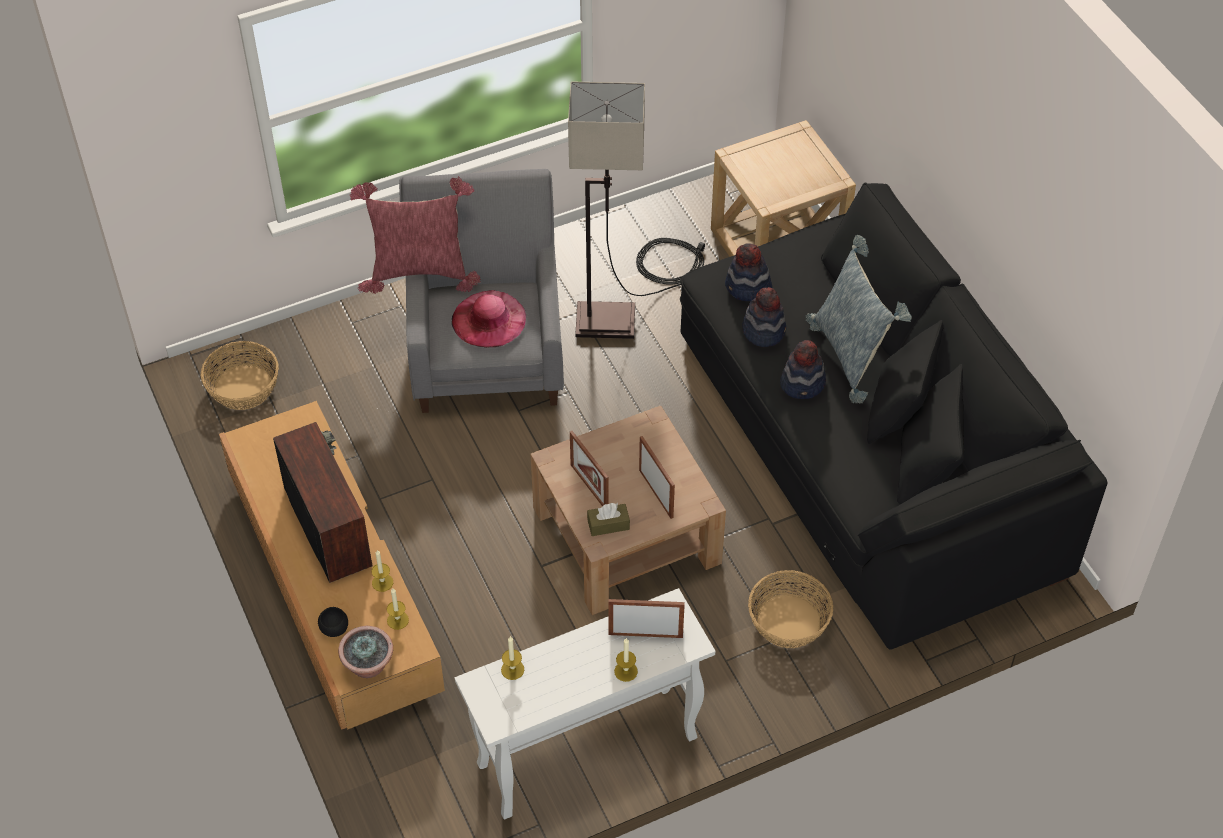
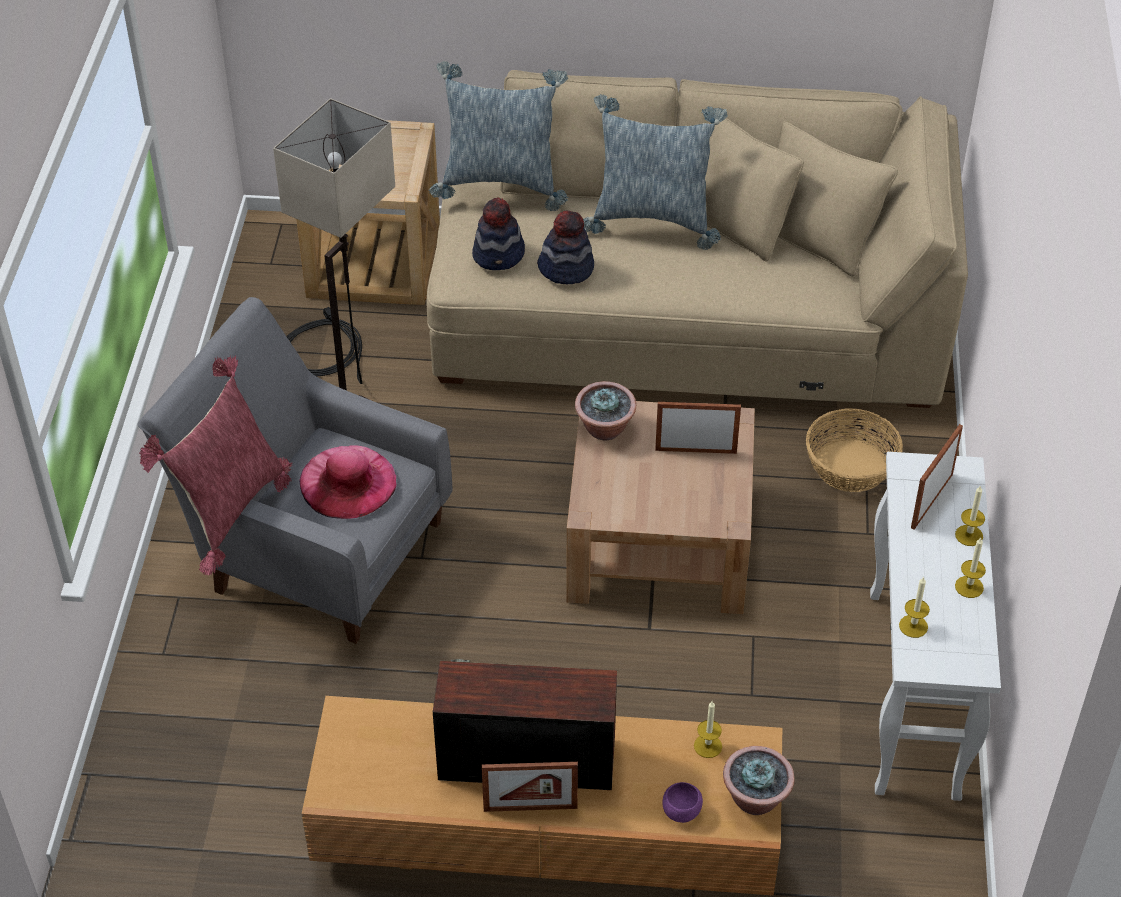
camera: 60 degrees left, 5 degrees down
(243, 387) = (171, 804): basket -> none
(334, 628) = (681, 811): black bowl -> purple bowl
(382, 582) = (645, 739): candle -> candle (969, 587)
(589, 487) = (649, 499): picture frame -> picture frame (530, 808)
(608, 524) = (710, 505): brown tissue box -> none
(638, 432) = (605, 429): none -> potted plant
(803, 383) = (657, 271): hat -> none
(818, 256) = (501, 190): none -> pillow
(866, 452) = (686, 319): black sofa -> beige sofa

